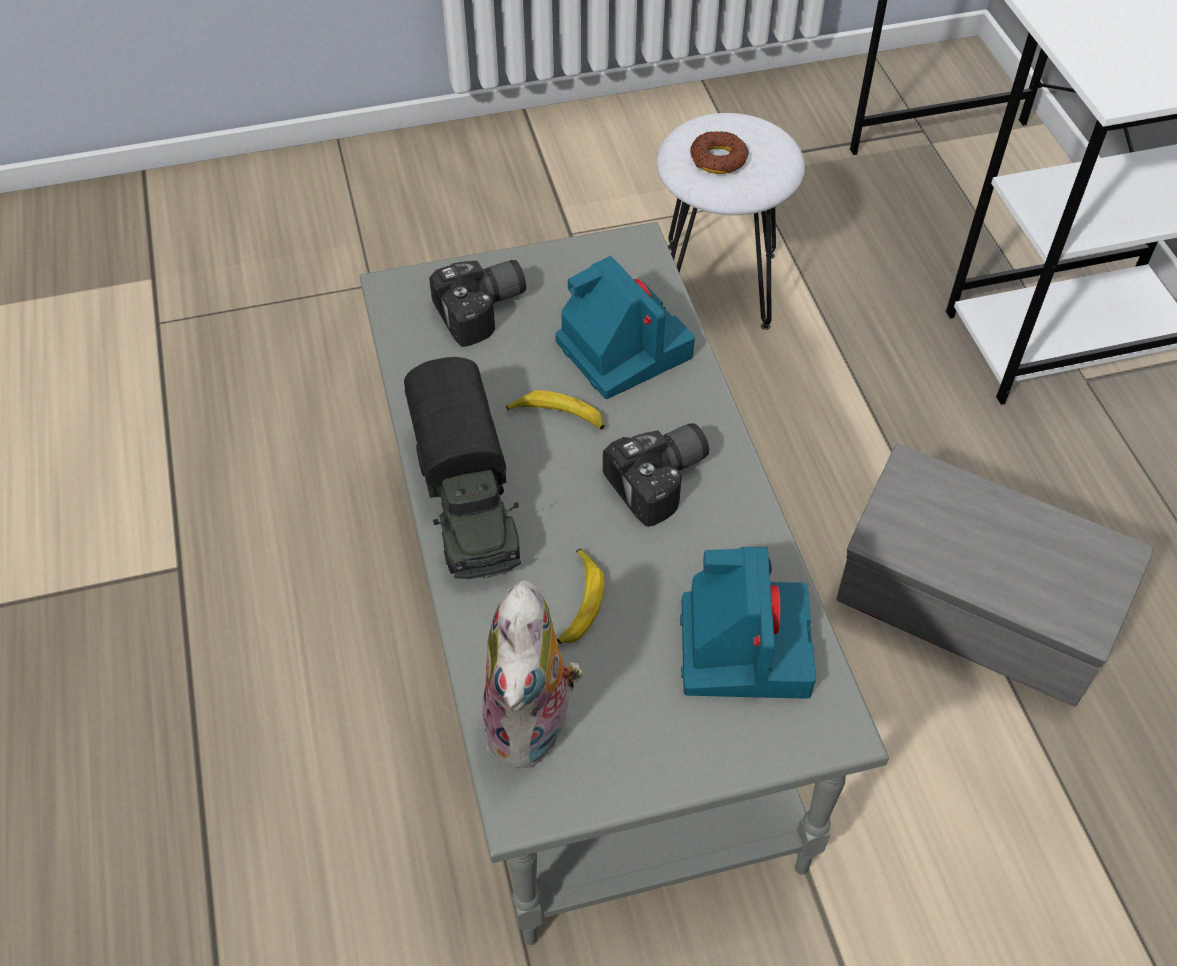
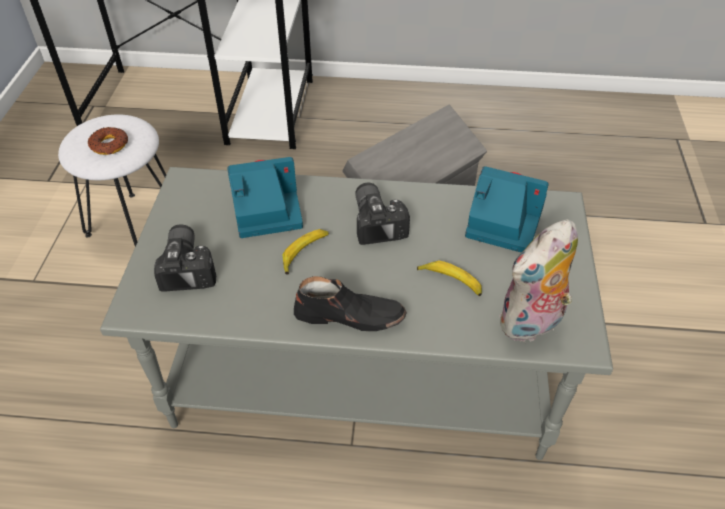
camera: 70 degrees left, 5 degrees down
(467, 500) = (349, 315): toy truck -> black shoe
(533, 725) = (531, 325): plush toy -> plush toy turned 120 degrees clockwise

